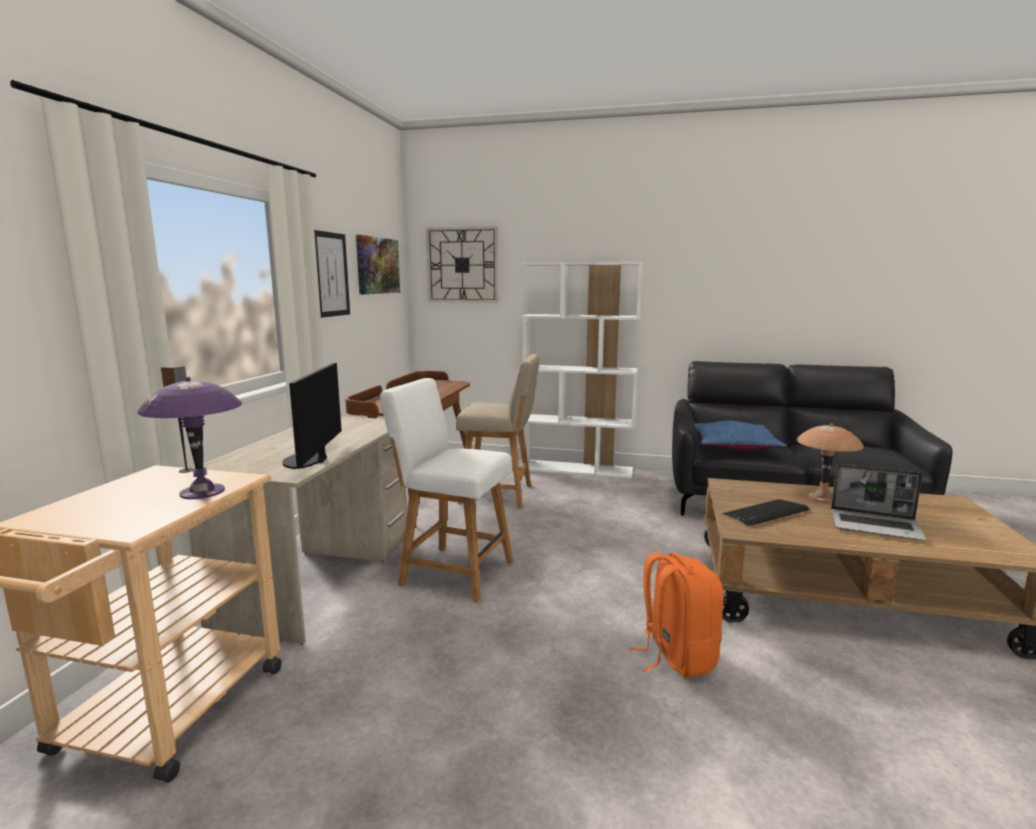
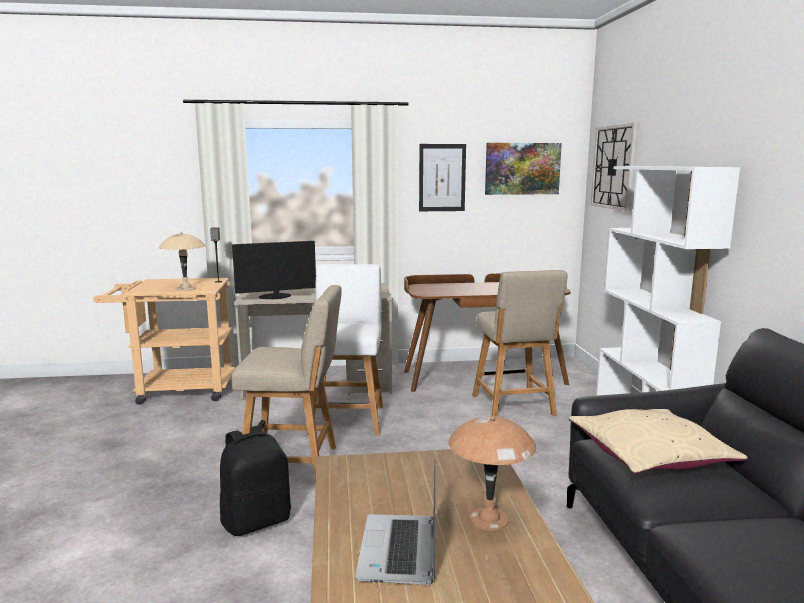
camera: 70 degrees right, 0 degrees up
(202, 492) = (185, 288): purple table lamp -> beige table lamp
(555, 619) = (295, 465): none -> beige chair
(676, 656) = (256, 521): orange backpack -> black backpack
(733, 446) = (649, 453): blue pillow -> beige pillow
(766, 513) = (399, 478): keyboard -> none

